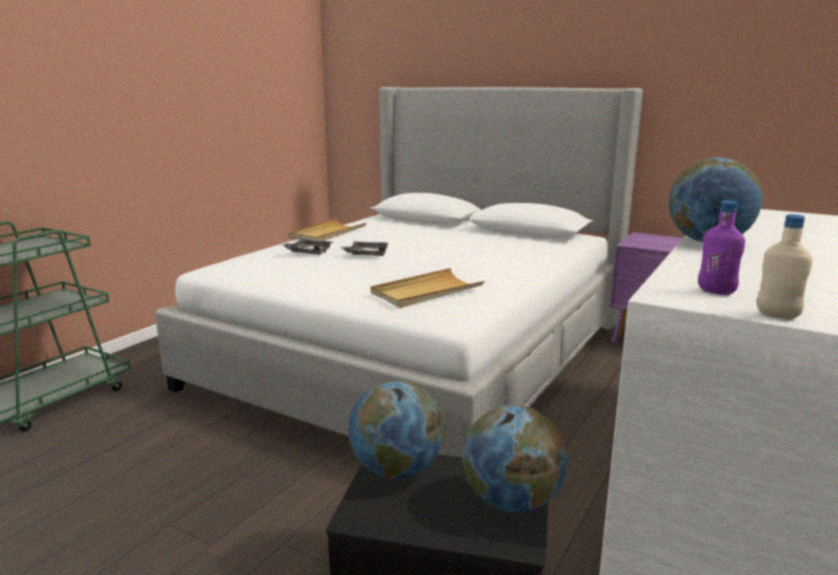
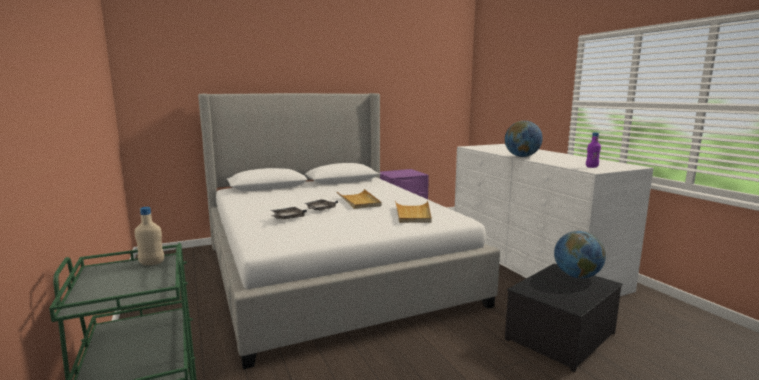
camera: 55 degrees left, 5 degrees down
(327, 233) = (243, 208): beige tray -> beige tray (359, 201)
(396, 470) = (536, 289): globe -> none
(777, 315) = (622, 168): beige bottle -> beige bottle (151, 263)

